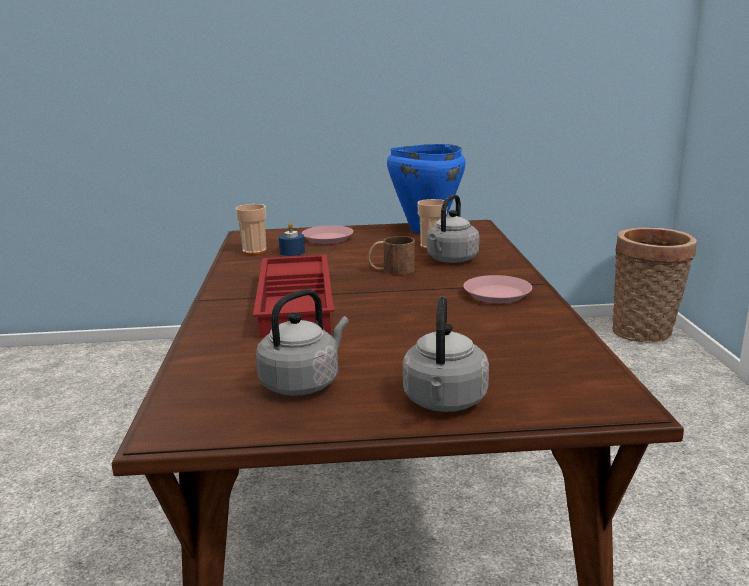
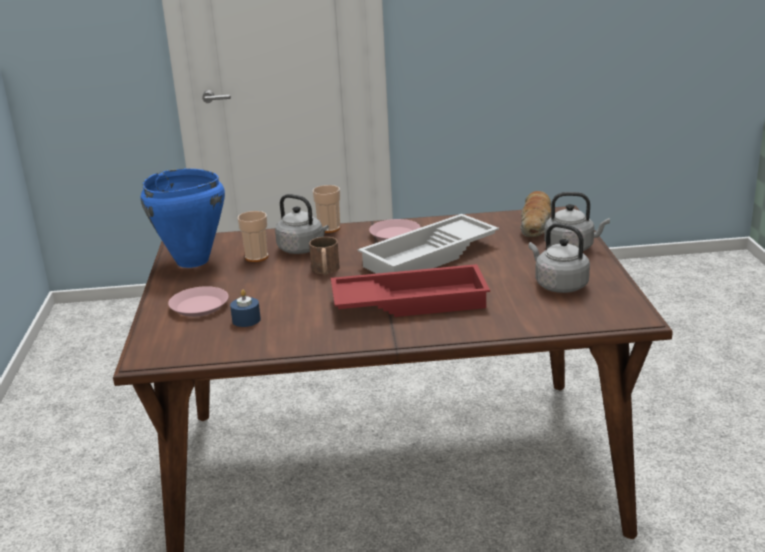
camera: 90 degrees left, 5 degrees up
(254, 251) = (233, 341): cup -> cup (329, 228)
(423, 311) = (430, 256): none -> white tray
(554, 380) = (536, 224): none -> bread
(645, 333) = (96, 317): basket -> none

